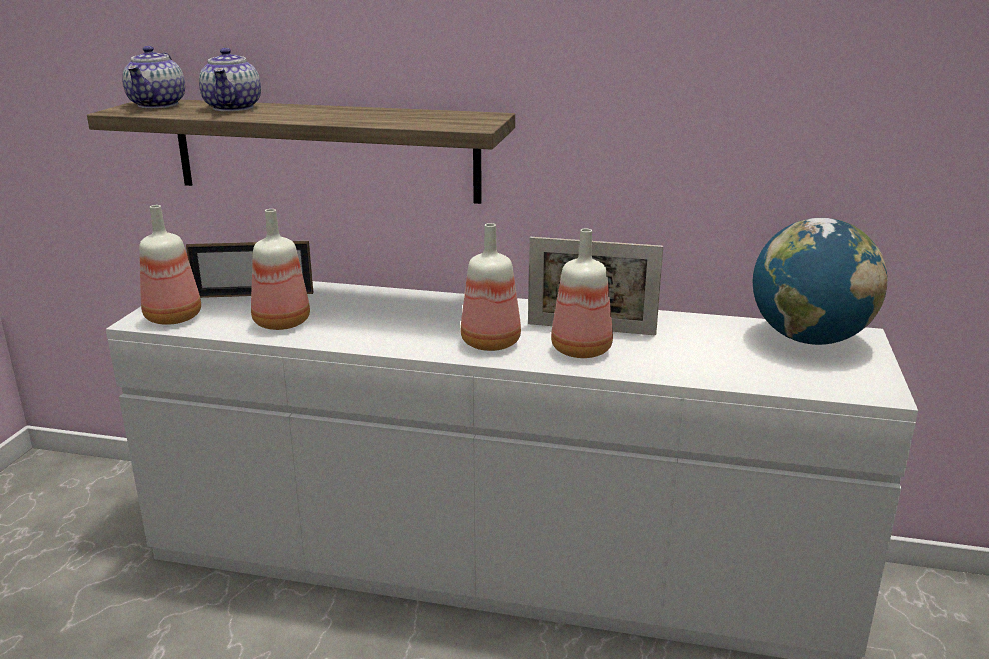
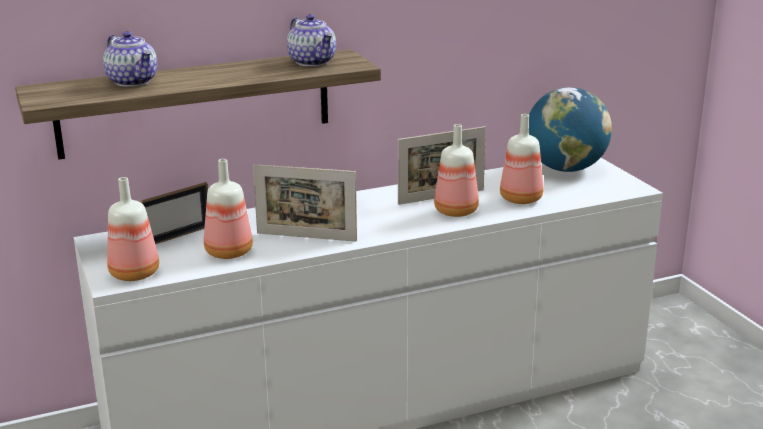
camera: 35 degrees left, 0 degrees up
(158, 105) = (58, 90): teapot -> teapot (313, 62)
(376, 330) = (306, 237): none -> picture frame
(492, 343) = (397, 223): bottle -> bottle (522, 199)

